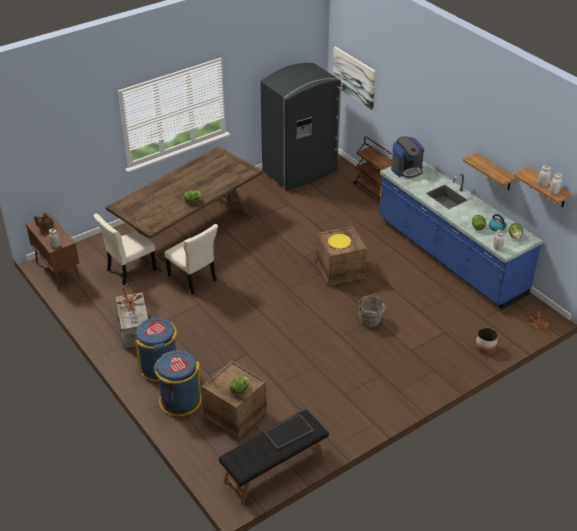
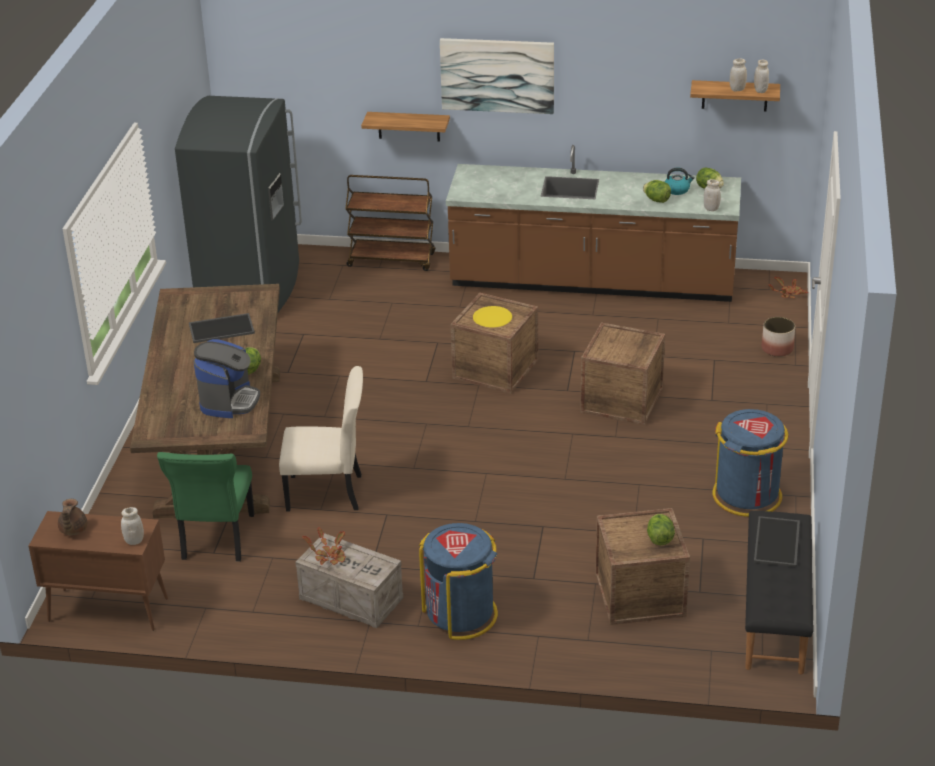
camera: 45 degrees left, 5 degrees down
(129, 270) = (216, 539): beige chair -> green chair
(180, 401) = (552, 630): blue trash can -> blue trash can (747, 496)
(212, 177) = (222, 328): none -> tray
(354, 77) = (285, 91): picture -> picture (497, 75)
(370, 322) = (621, 400): brown bucket -> crate
(407, 170) = (475, 183): coffee machine -> coffee machine (229, 401)
(449, 256) = (592, 281): blue counter -> brown counter
(495, 172) = (630, 116): shelf -> shelf (409, 126)

